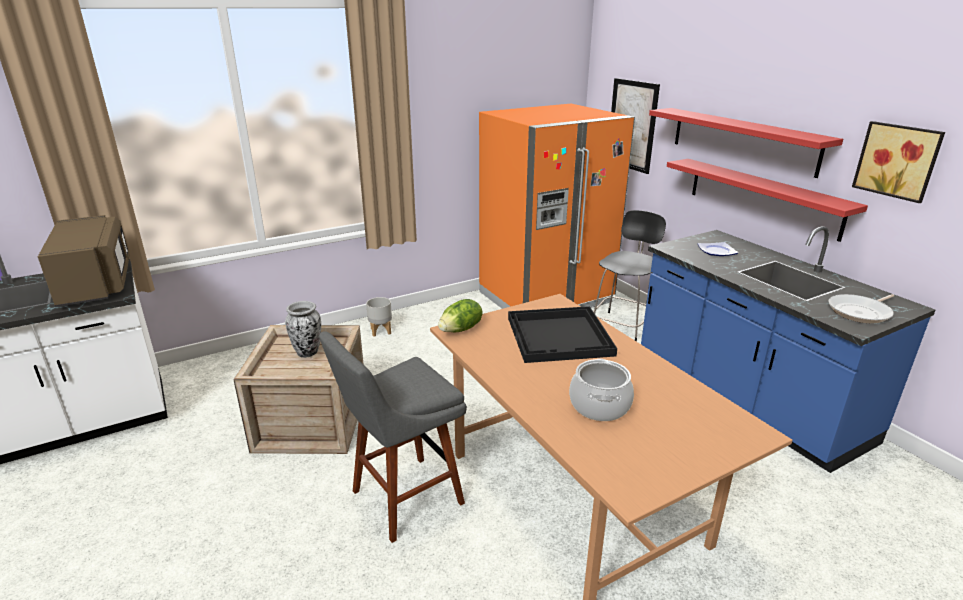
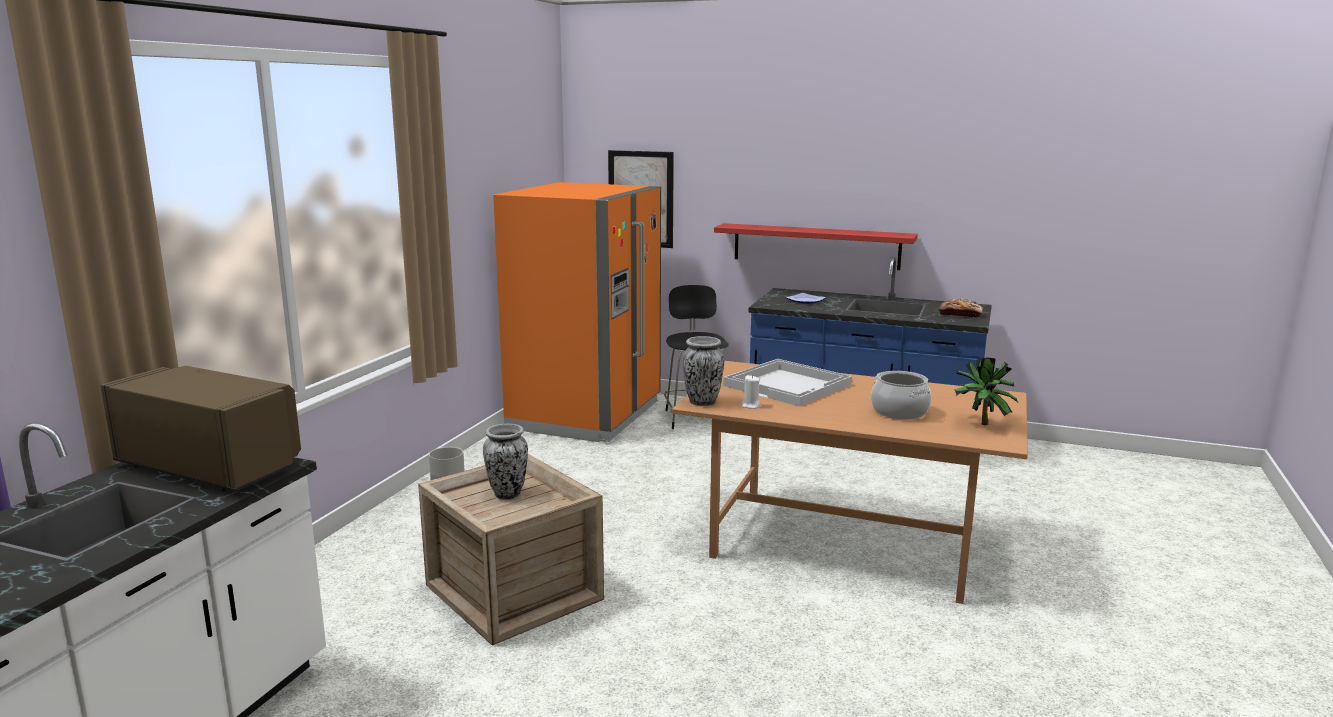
camera: 40 degrees left, 10 degrees down
(402, 499) = (717, 605): grey stool -> none
(461, 329) = (702, 402): lettuce -> vase
(488, 347) = (750, 406): none -> white candle
(560, 336) = (789, 385): black tray -> white tray
(651, 457) = (979, 424): none -> potted plant
(742, 140) = (784, 196): red shelf -> none
(861, 312) = (960, 314): frying pan -> bread
(898, 160) = (934, 192): picture -> none

